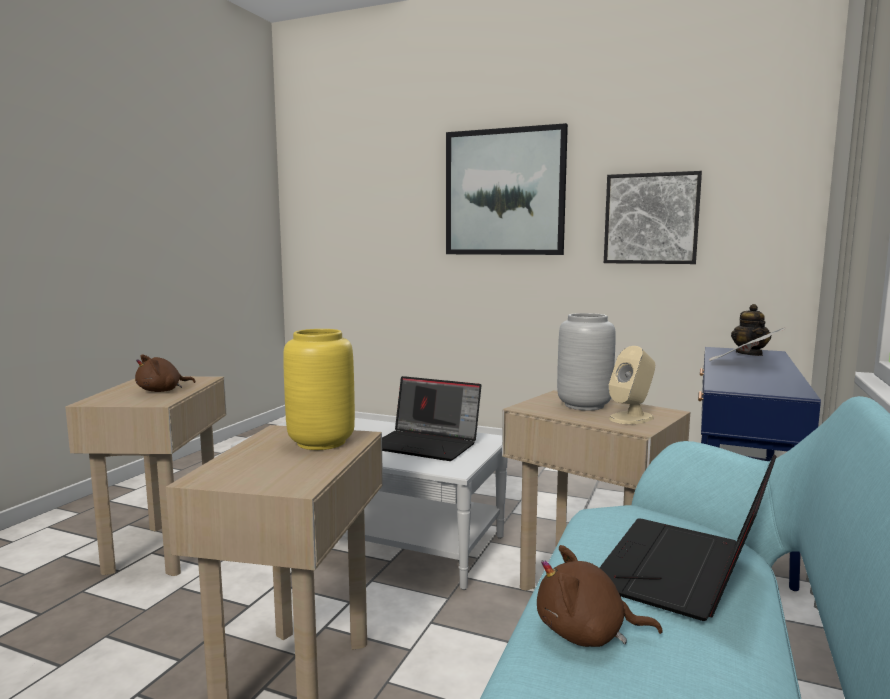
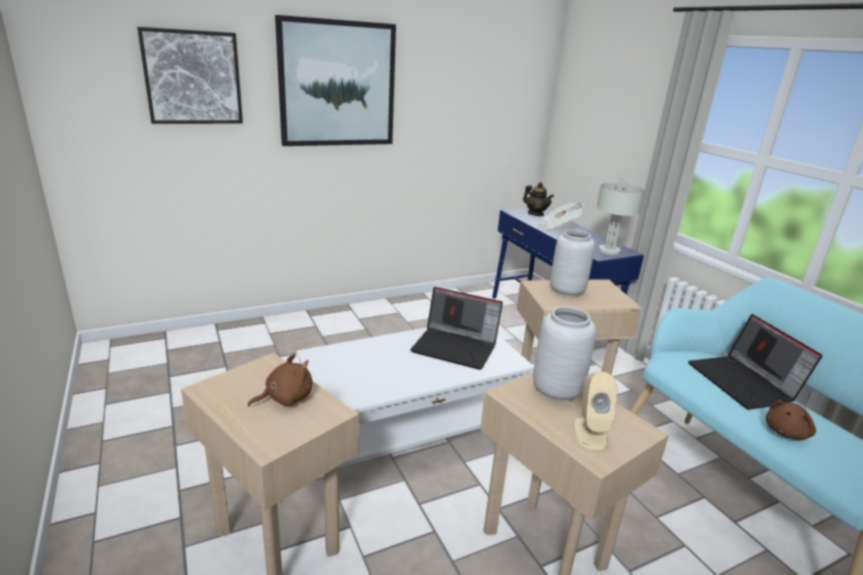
camera: 50 degrees left, 15 degrees up
(162, 391) = (286, 398): brown plush toy -> brown plush toy turned 120 degrees counterclockwise
(320, 442) = (556, 391): yellow vase -> grey vase
(427, 444) = (456, 347): laptop -> laptop turned 45 degrees clockwise
(631, 418) = (606, 295): beige speaker -> beige speaker (589, 433)
(651, 219) = (454, 113): picture -> picture (193, 77)
(760, 387) = (609, 251): none -> grey table lamp

